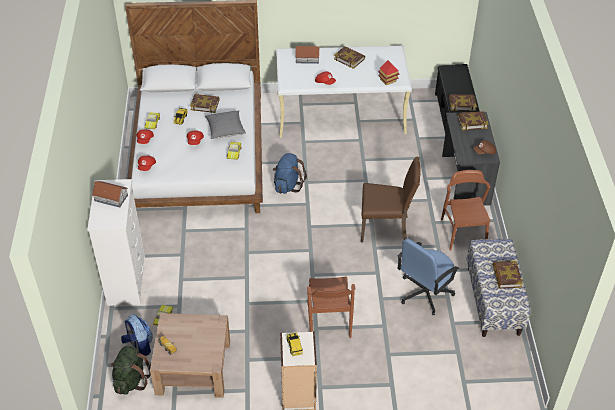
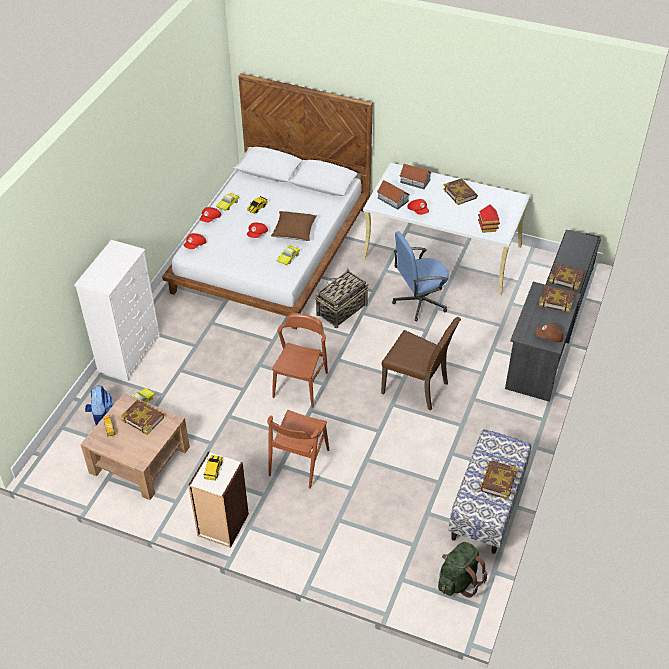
camera: 25 degrees right, 0 degrees up
(111, 197) = (114, 261): toy house -> toy house (392, 199)
(131, 380) = (76, 450): green backpack -> green backpack (458, 580)
(205, 105) = (290, 200): book -> book (143, 418)
(225, 130) = (294, 232): grey pillow -> brown pillow
(287, 185) = (341, 310): blue backpack -> basket
(424, 293) = (416, 470): blue office chair -> blue office chair (419, 301)
(463, 232) = (499, 421): brown chair -> brown chair (300, 384)

